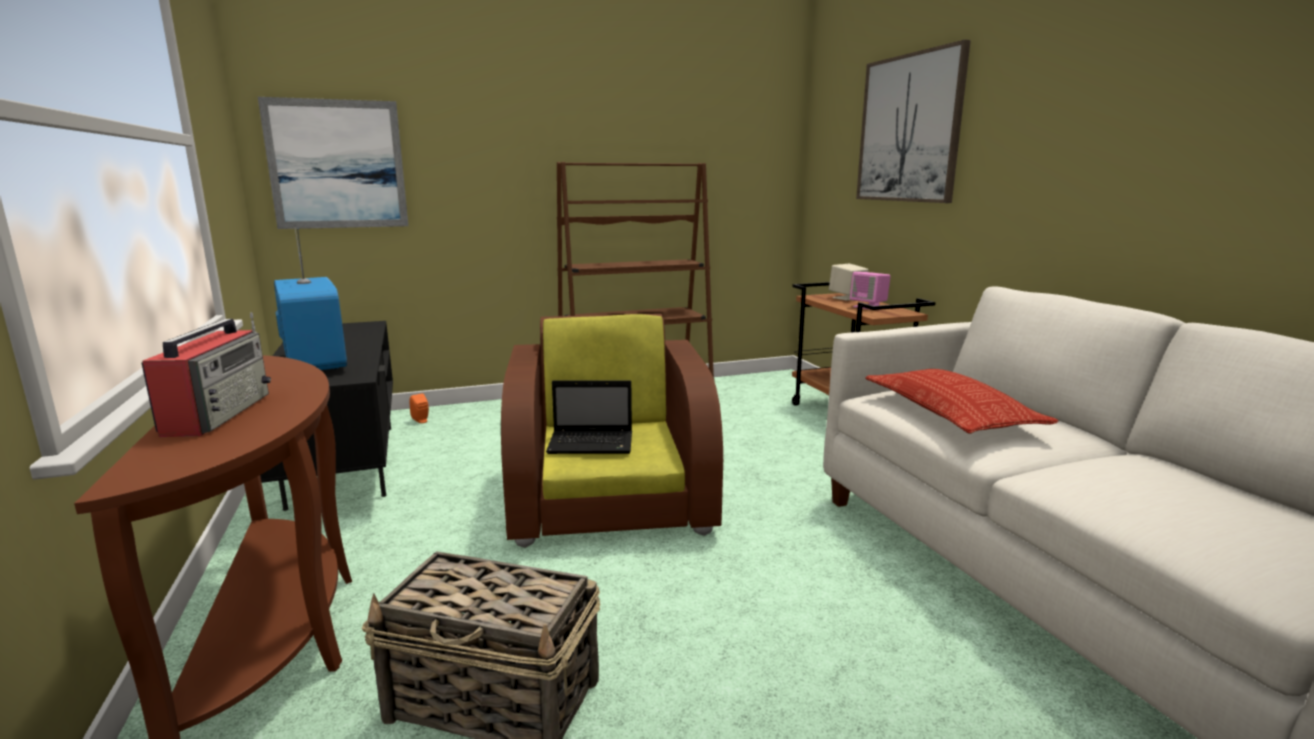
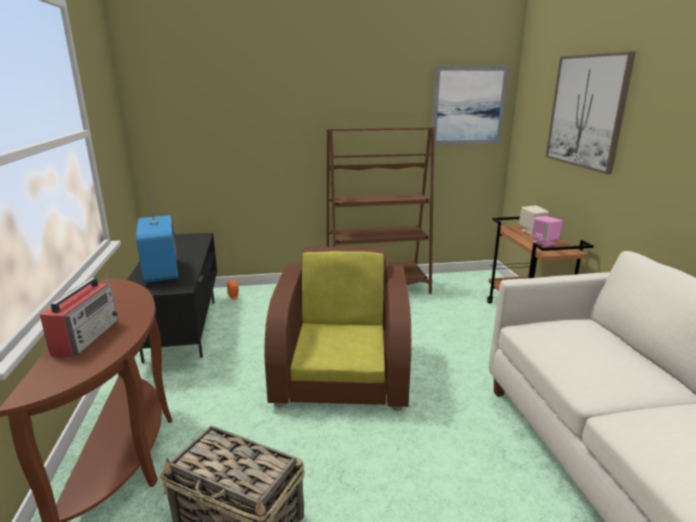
camera: 10 degrees right, 5 degrees up
(337, 165) = (184, 130): picture -> picture (468, 106)
(593, 444) = (328, 341): laptop -> none
(950, 412) = (574, 351): pillow -> none

